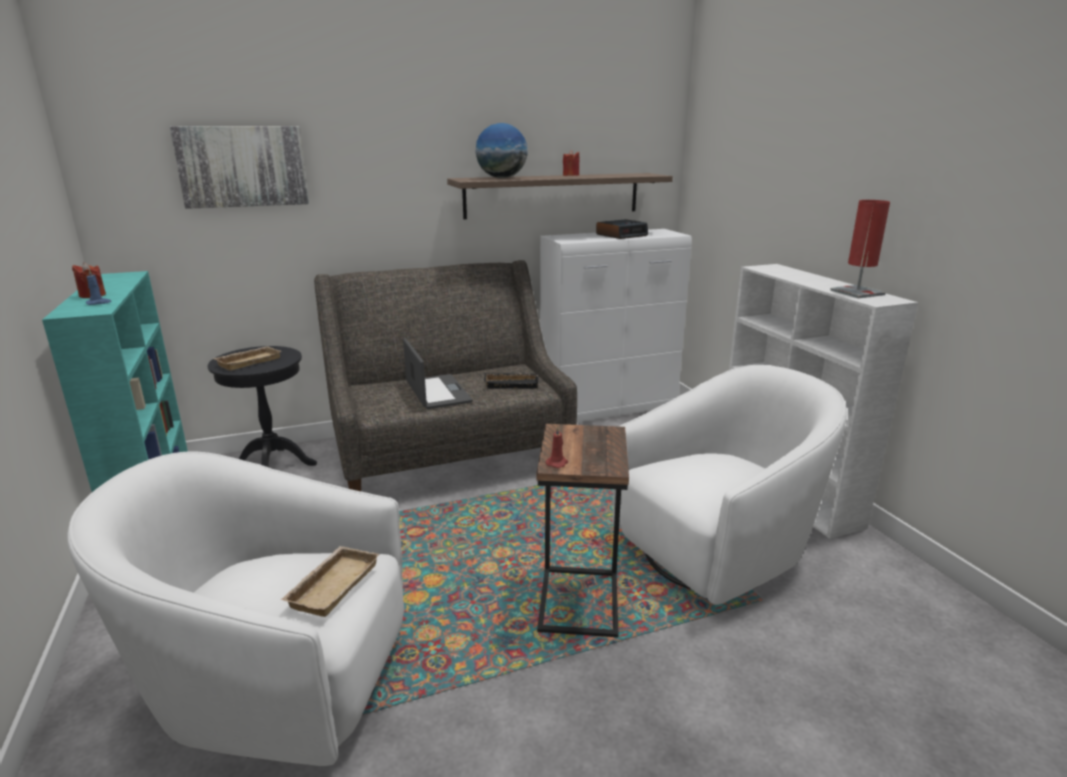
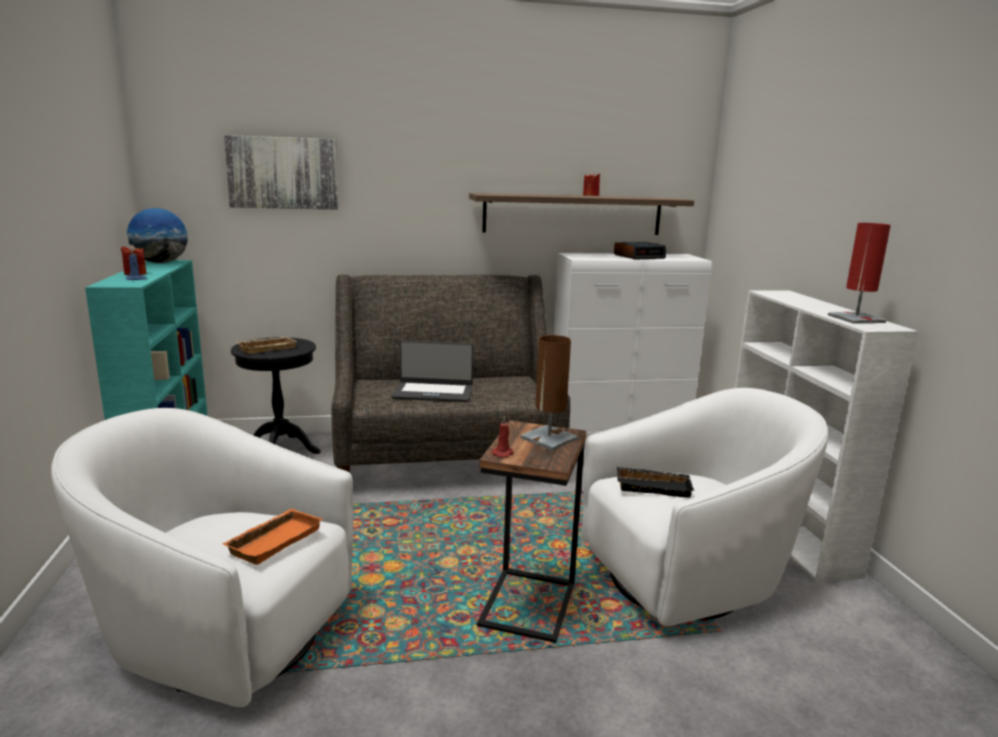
camera: 10 degrees right, 5 degrees down
(332, 584) = (274, 540): beige tray -> orange tray
(437, 392) = (433, 392): laptop -> laptop turned 105 degrees clockwise
(502, 178) = (520, 194): globe -> globe (161, 263)
(512, 384) = (508, 391): black tray -> black tray (654, 486)
(593, 440) = (549, 438): none -> brown table lamp

